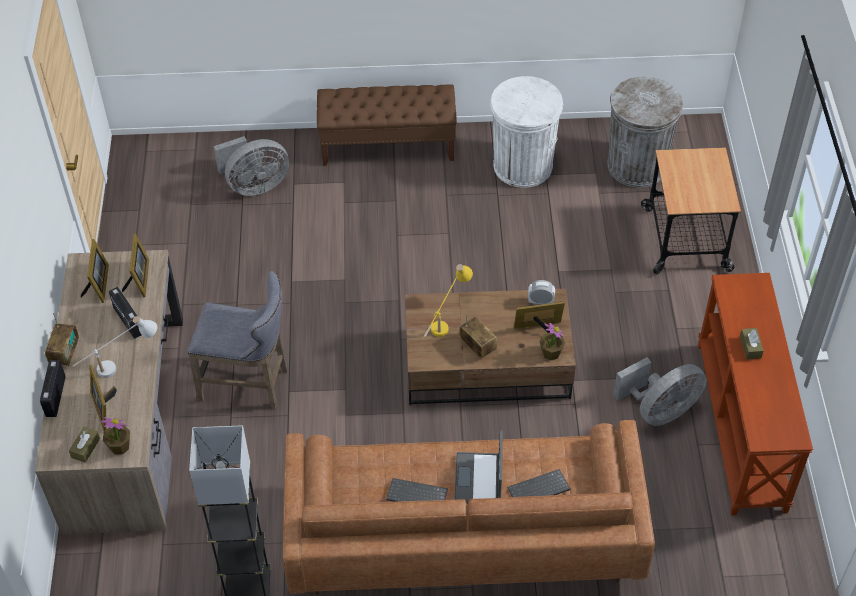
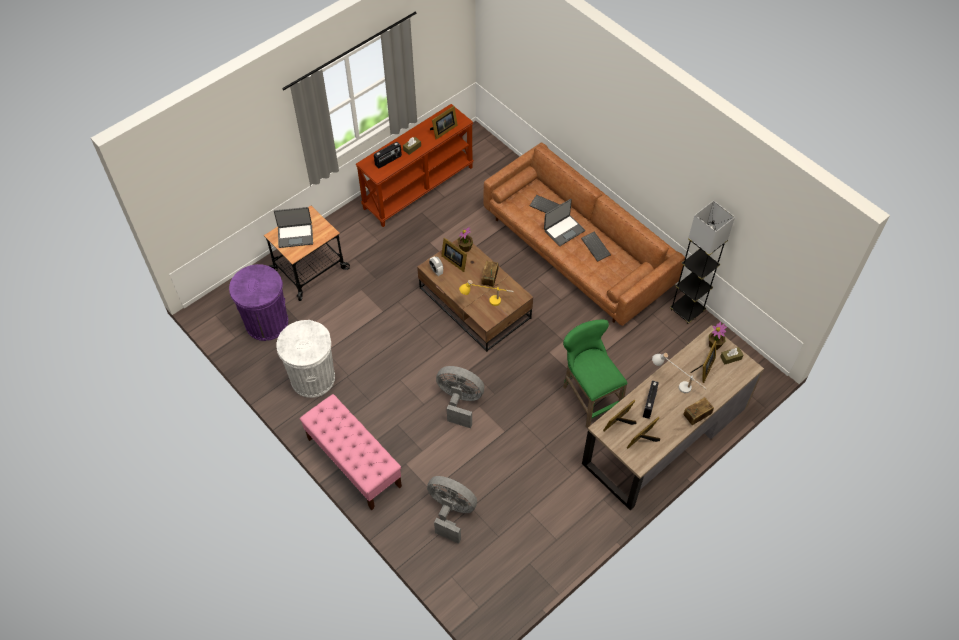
camera: 130 degrees left, 5 degrees up
(55, 397) = (722, 397): radio -> radio (388, 161)
(249, 384) = (588, 397): grey stool -> green stool
(388, 146) = (353, 462): brown bench -> pink bench
(637, 166) = (266, 322): grey trash can -> purple trash can
(660, 410) = (438, 220): grey fan -> grey fan (460, 402)
(699, 173) = (295, 235): none -> laptop
(758, 403) = (443, 130): none -> picture frame

